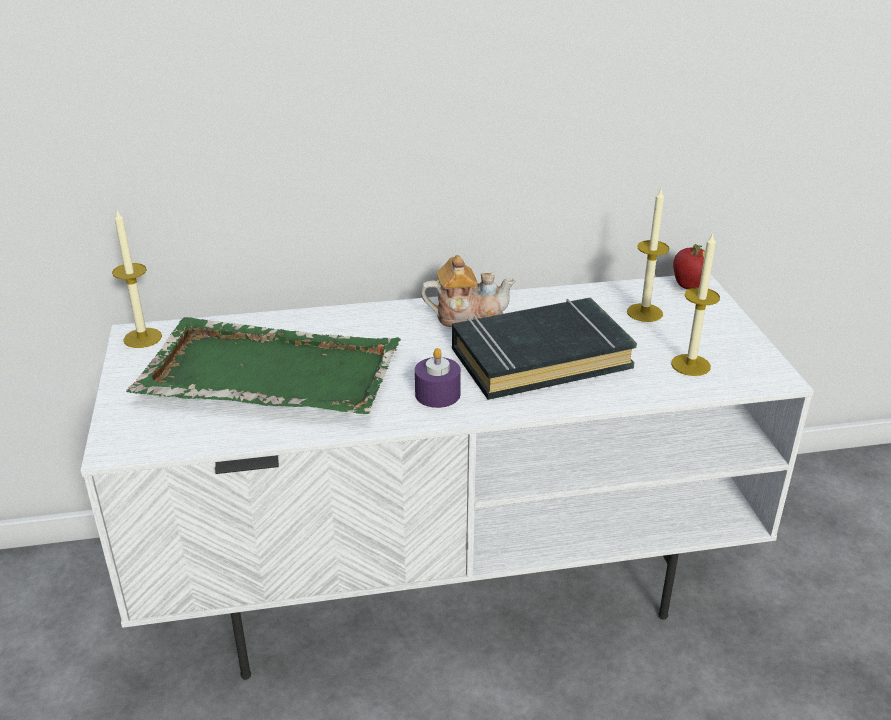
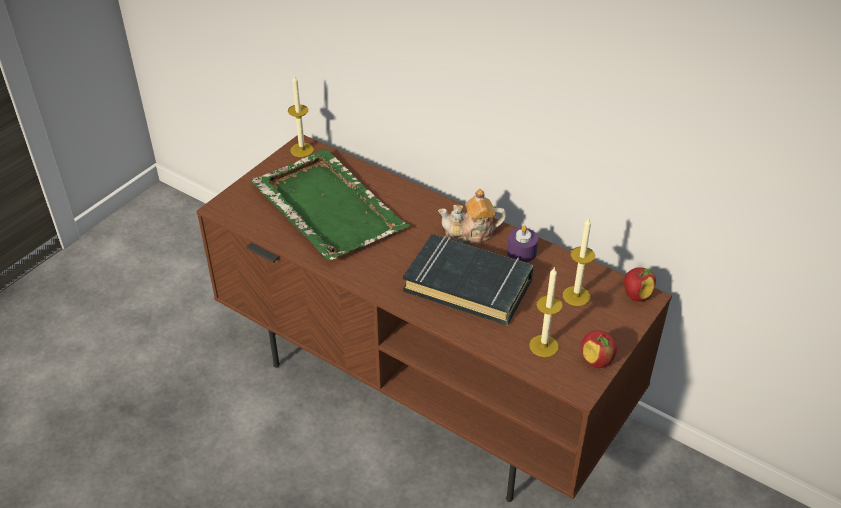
camera: 45 degrees right, 10 degrees up
(437, 394) = (385, 271): purple candle -> purple candle (521, 252)
(447, 574) = (425, 386): white tv stand -> brown tv stand
(467, 316) = (471, 234): teapot -> teapot turned 135 degrees clockwise
(749, 349) = (597, 361): none -> apple

